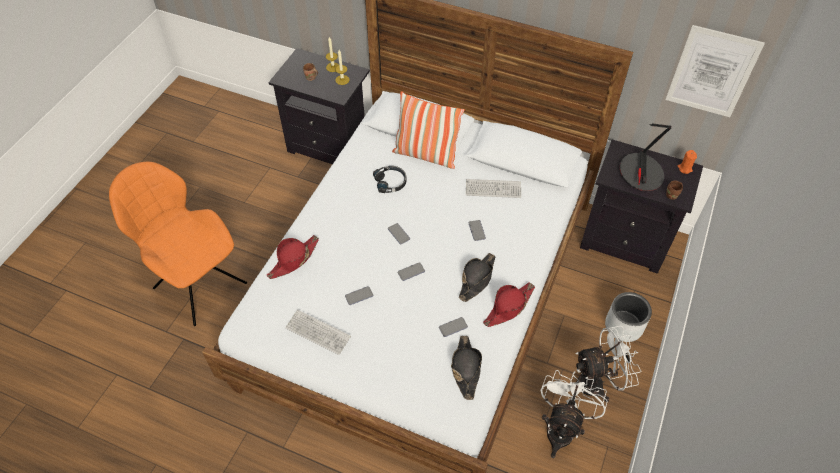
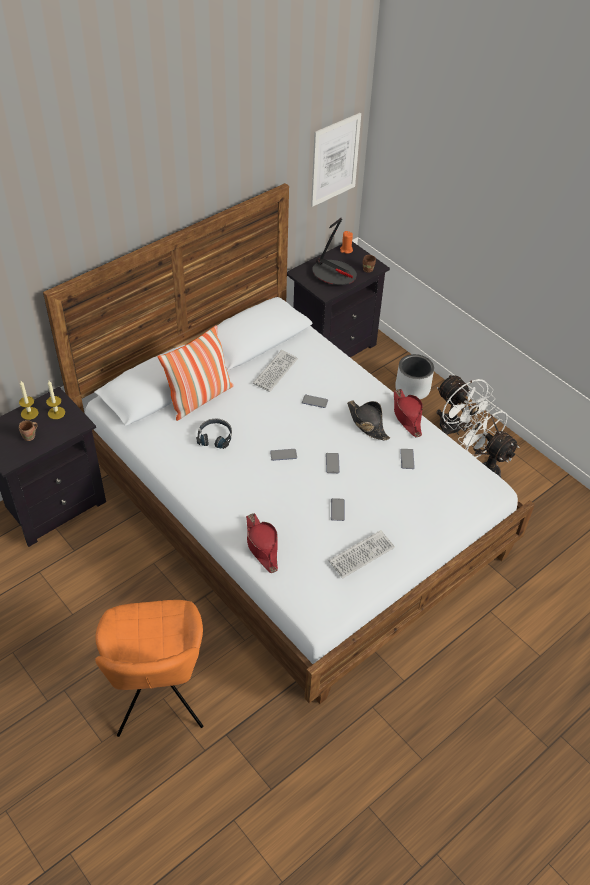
camera: 65 degrees left, 5 degrees down
(198, 283) = (159, 697): orange chair -> orange chair turned 75 degrees counterclockwise
(466, 369) = (452, 468): black hat -> none
(596, 383) = (454, 430): white fan -> white fan turned 135 degrees clockwise

